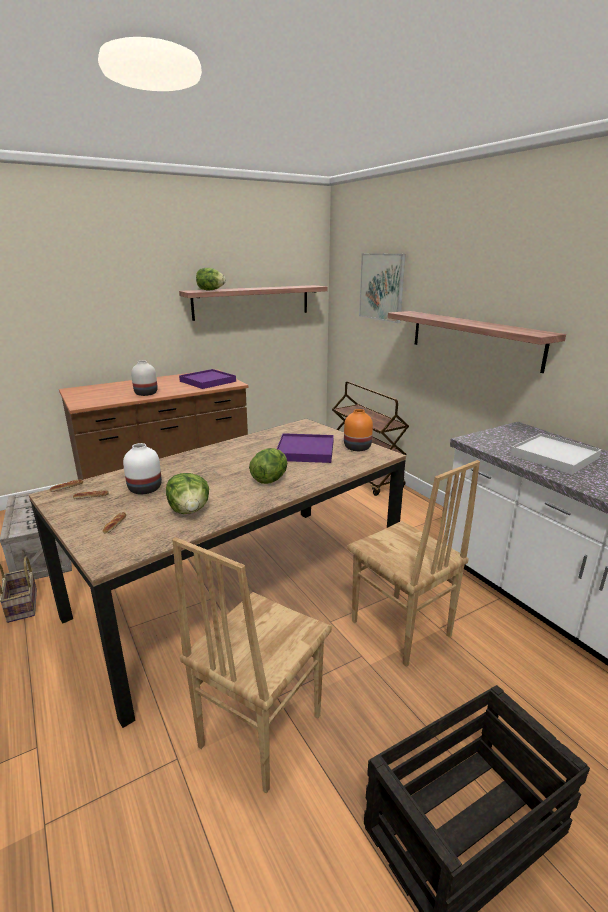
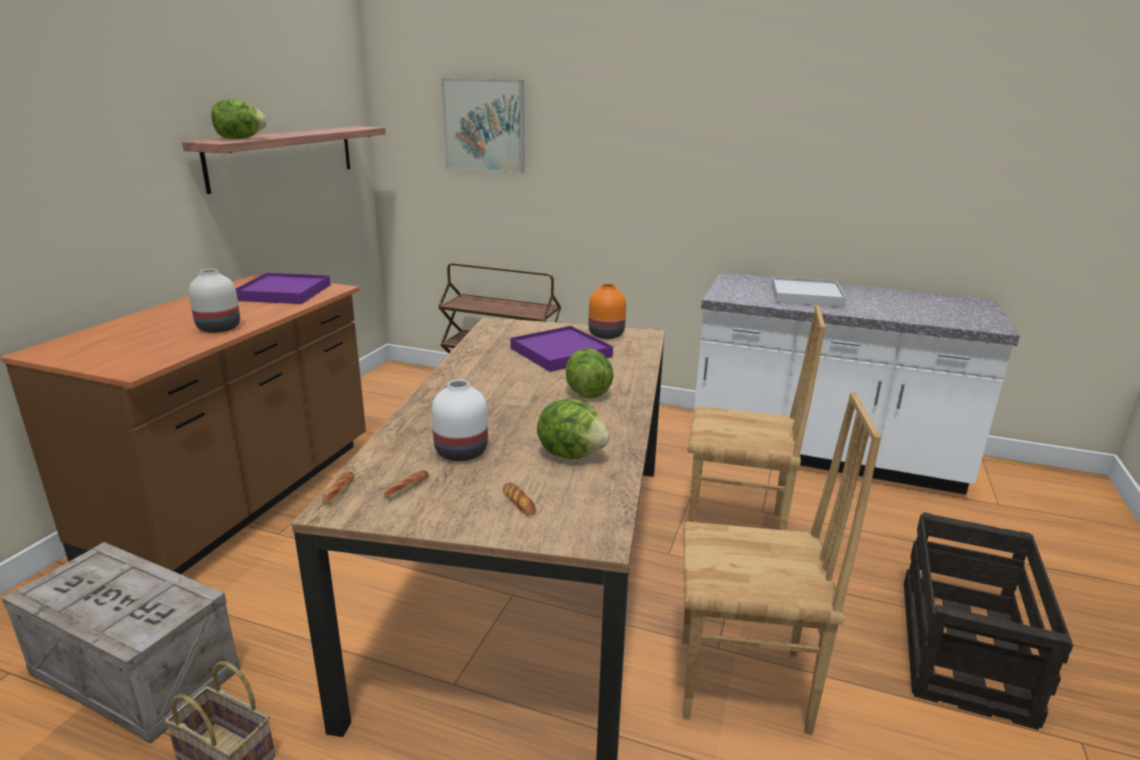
camera: 40 degrees left, 0 degrees up
(258, 730) = (744, 686): brown chair -> brown chair turned 75 degrees counterclockwise
(473, 339) = (647, 184): shelf -> none

